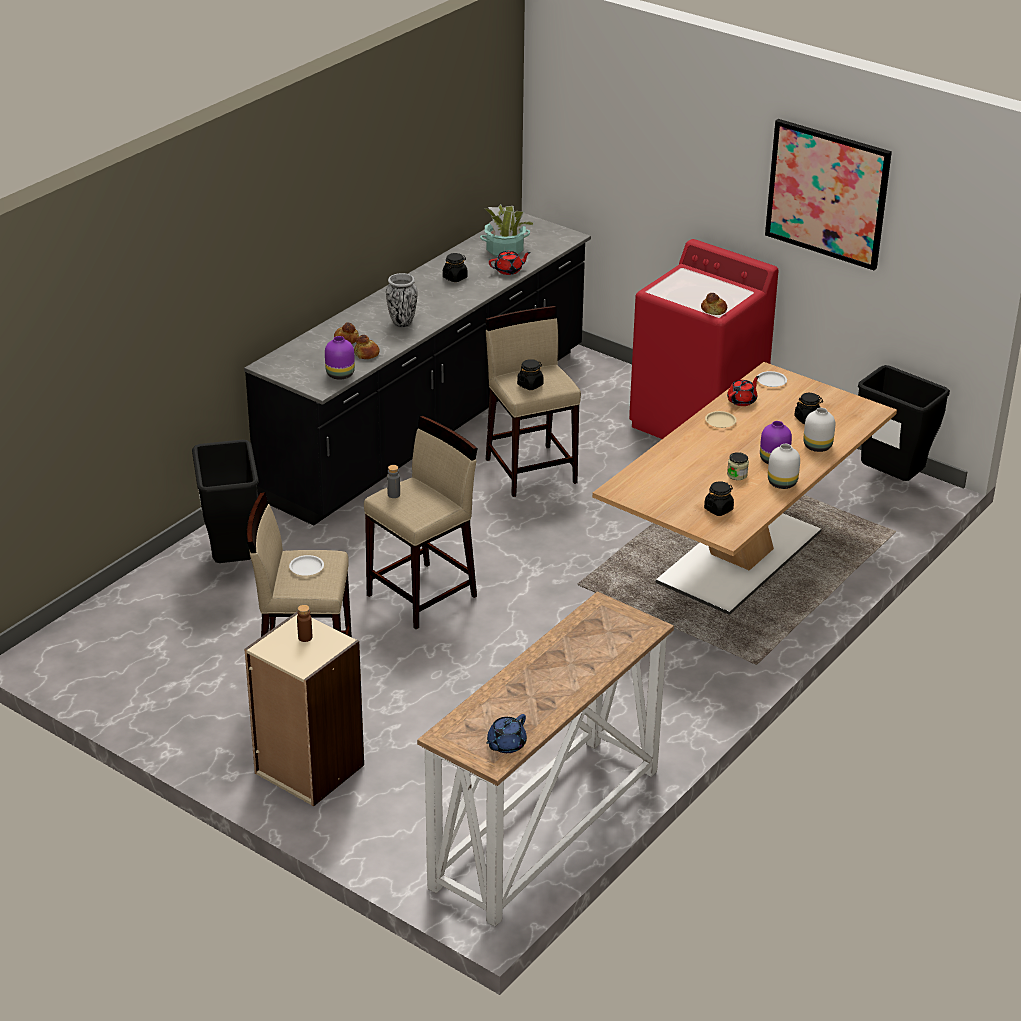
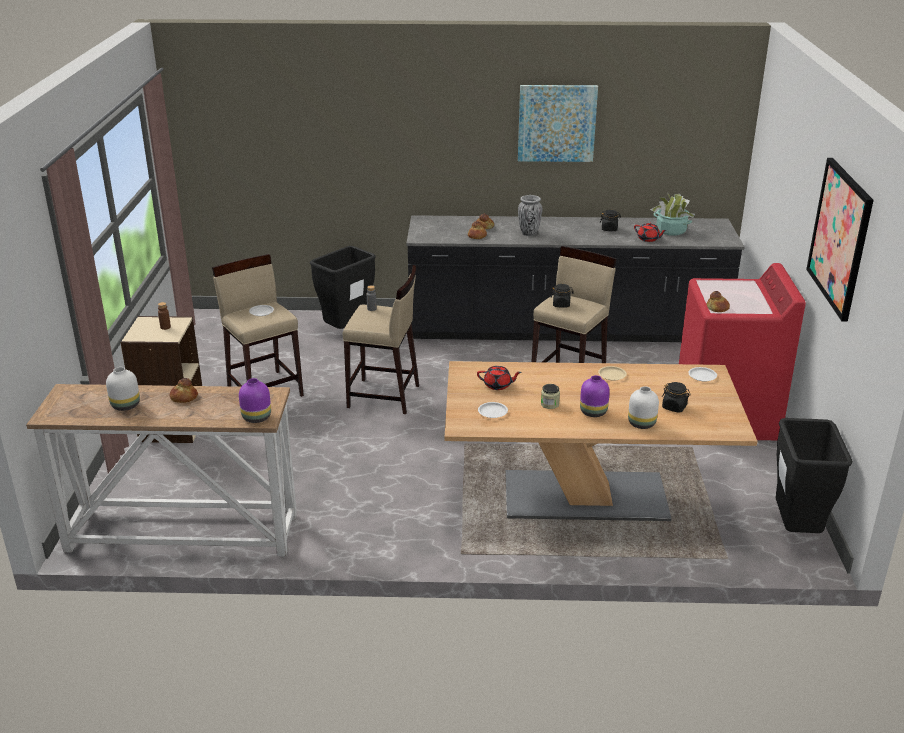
camera: 55 degrees right, 5 degrees down
(340, 375) = (441, 238): purple vase -> purple vase (256, 418)
(366, 174) = (556, 123): none -> picture
(506, 745) = (70, 414): blue teapot -> none
(549, 661) = (183, 398): none -> bread
(718, 509) = (492, 412): black jar -> white plate
(742, 400) = (655, 374): red teapot -> red teapot (498, 385)
(781, 483) = (565, 426): white vase -> white vase (125, 405)

